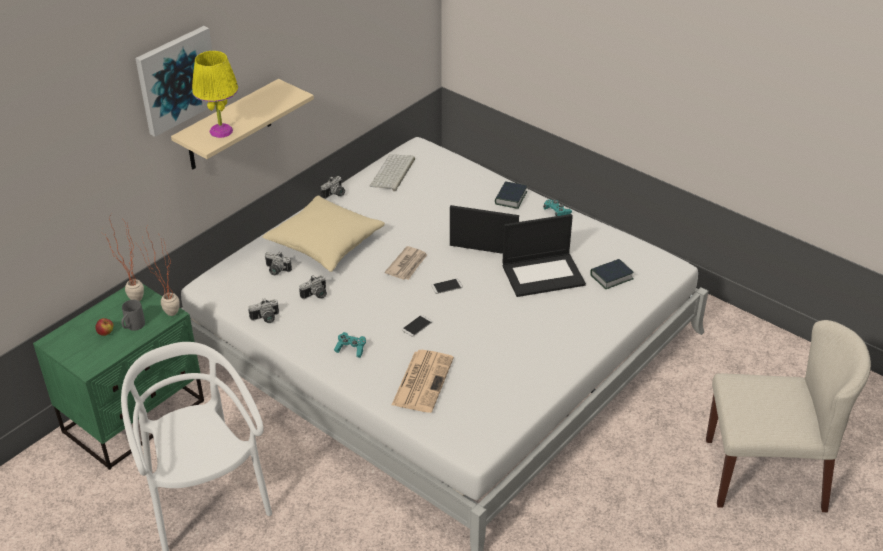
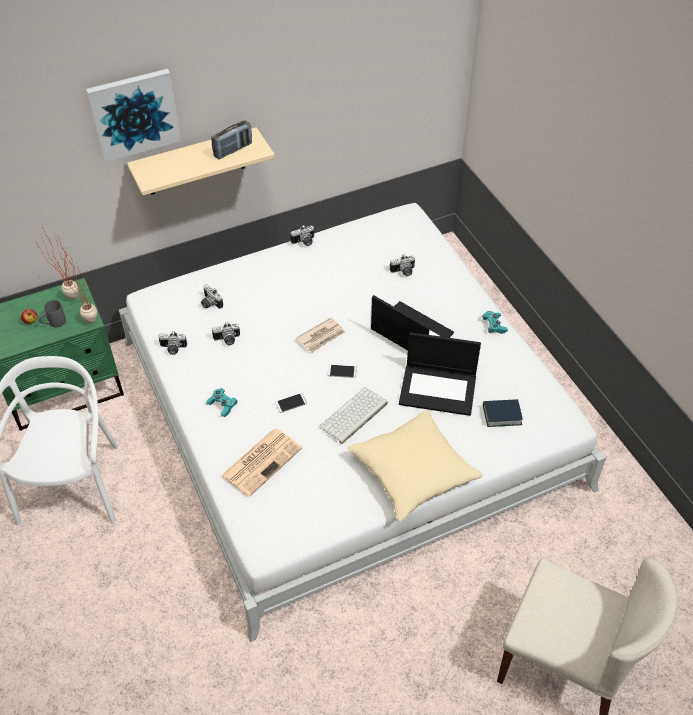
camera: 25 degrees right, 10 degrees up
(221, 131) = (170, 170): yellow table lamp -> none
(271, 101) = (233, 150): none -> radio
(325, 244) = (266, 290): beige pillow -> beige pillow (413, 472)
(393, 173) = (367, 236): keyboard -> keyboard (353, 416)
(447, 192) = (403, 272): none -> camera
(510, 198) = (459, 296): book -> none

